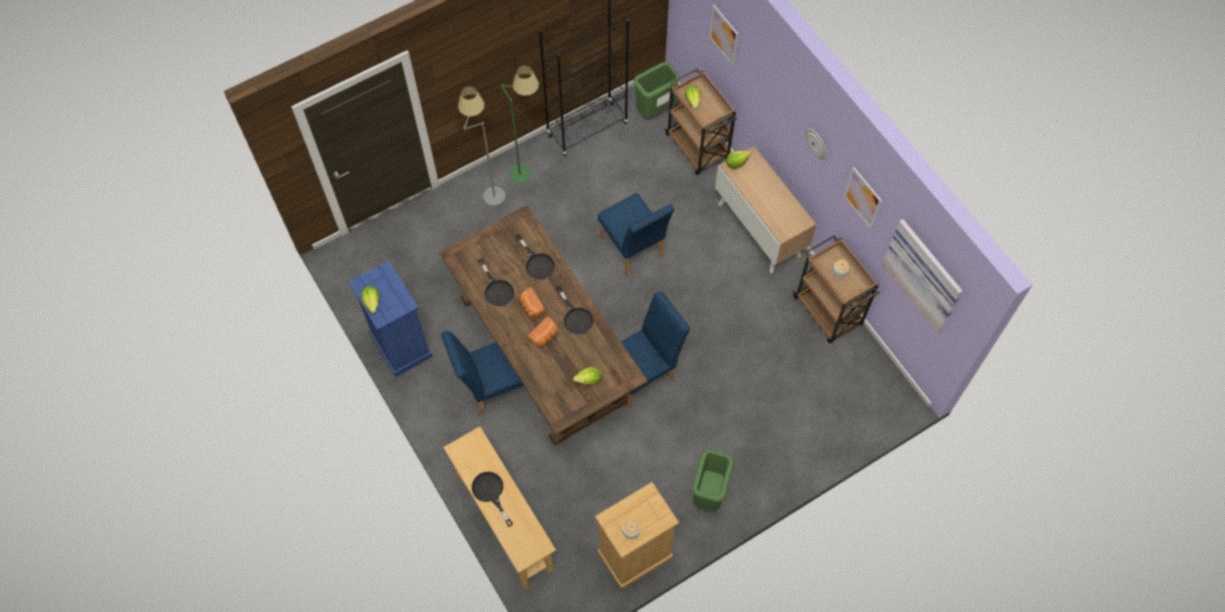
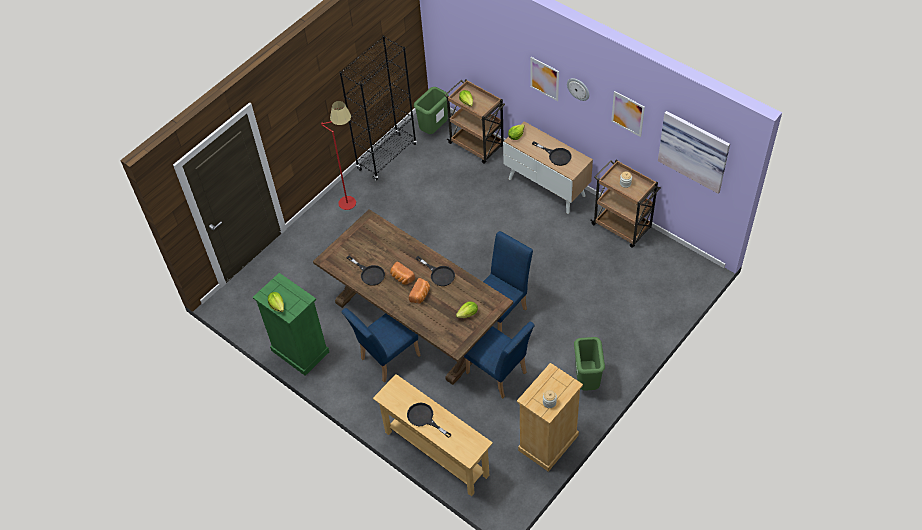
camera: 15 degrees left, 10 degrees down
(400, 344) = (300, 351): blue dresser -> green dresser
(488, 189) = (326, 220): grey floor lamp -> none
(526, 168) = (351, 197): green floor lamp -> red floor lamp
(537, 263) = (393, 246): black frying pan -> black frying pan (556, 155)
(633, 251) = (457, 229): blue chair -> blue chair (499, 375)
(724, 35) = (478, 40): picture -> picture (544, 78)

